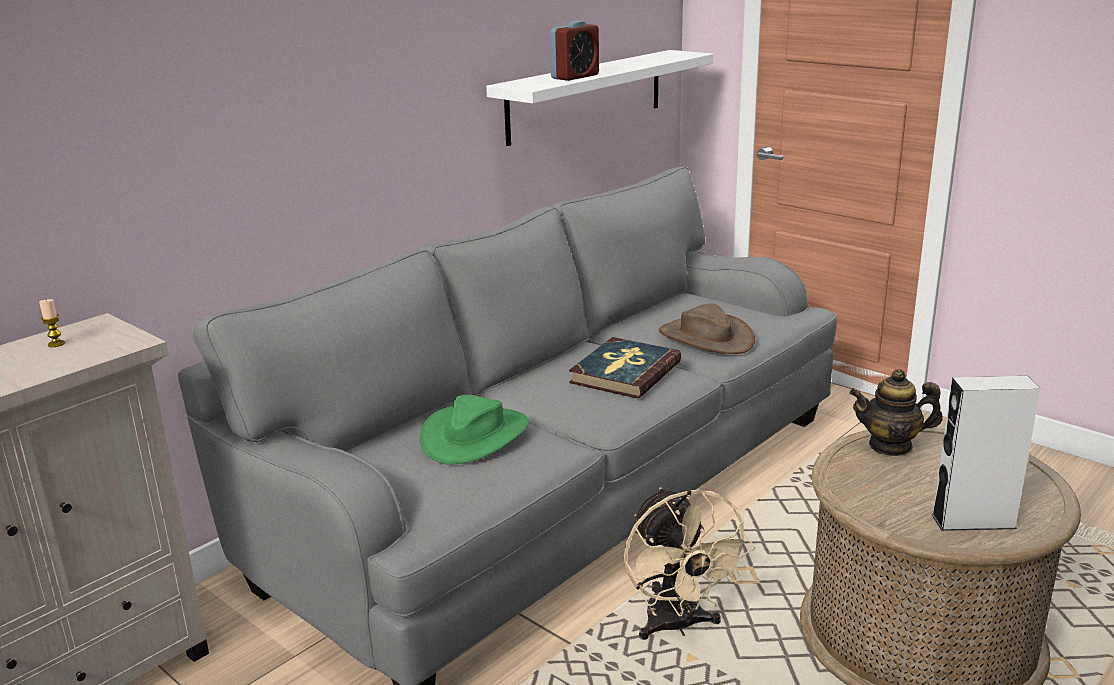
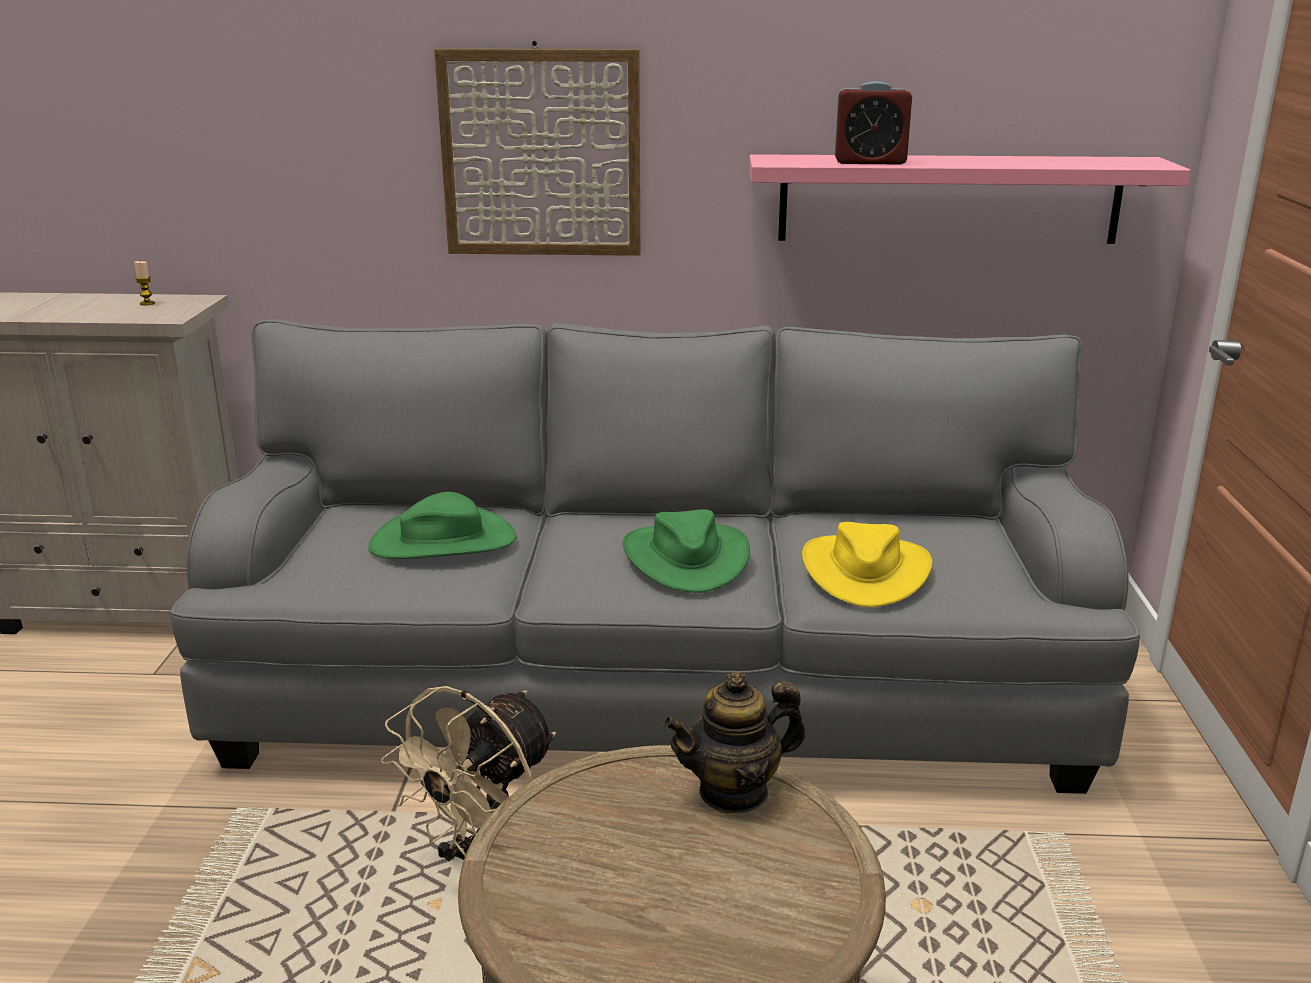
camera: 50 degrees right, 0 degrees up
(357, 108) = (540, 150): none -> picture
(586, 96) = (949, 199): white shelf -> pink shelf
(624, 372) = (685, 558): book -> green hat
(705, 338) = (865, 571): brown hat -> yellow hat
(891, 446) = (734, 792): teapot -> teapot turned 75 degrees counterclockwise
(973, 521) = (587, 926): grey speaker -> none

